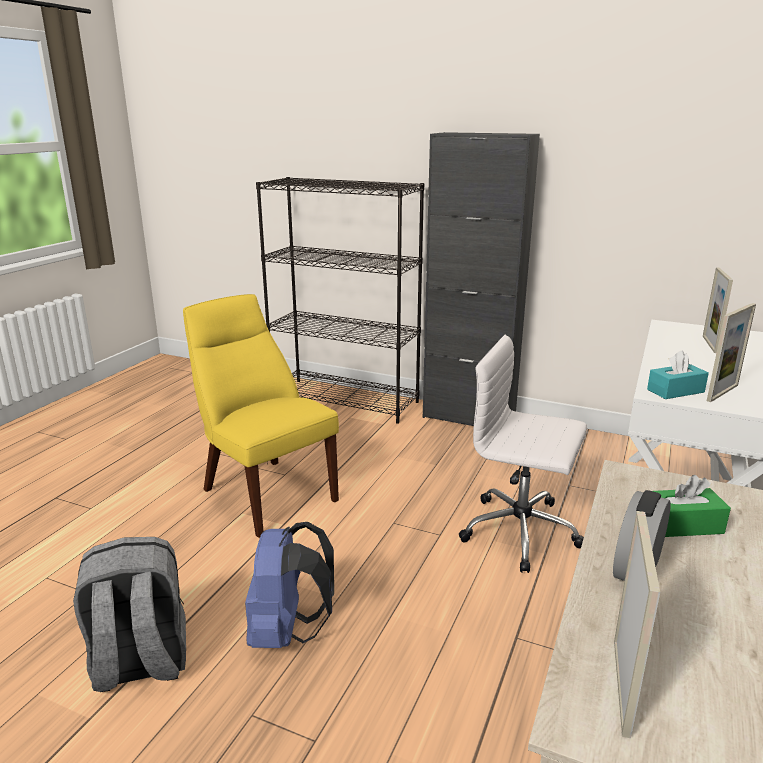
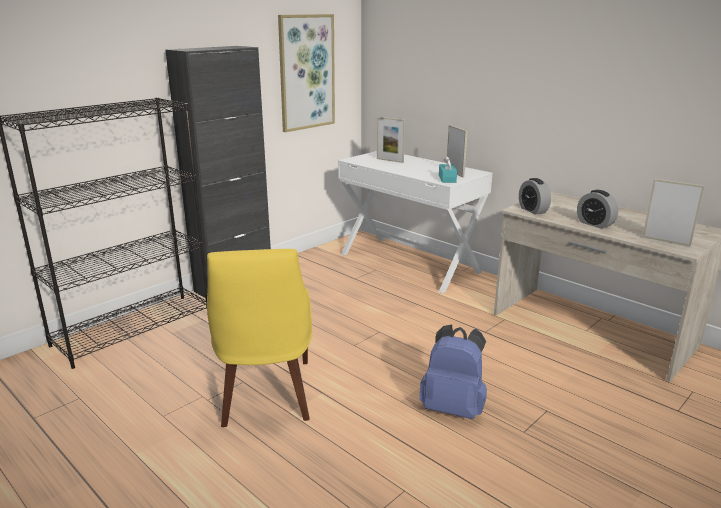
camera: 70 degrees left, 0 degrees up
(140, 663) = (464, 481): grey backpack -> none
(265, 492) = (266, 395): yellow chair -> yellow chair turned 75 degrees counterclockwise
(522, 532) = (394, 305): white office chair -> none
(639, 489) = (532, 210): none -> alarm clock
(661, 182) = (306, 72): none -> picture
(681, 525) = (564, 211): green tissue box -> none

